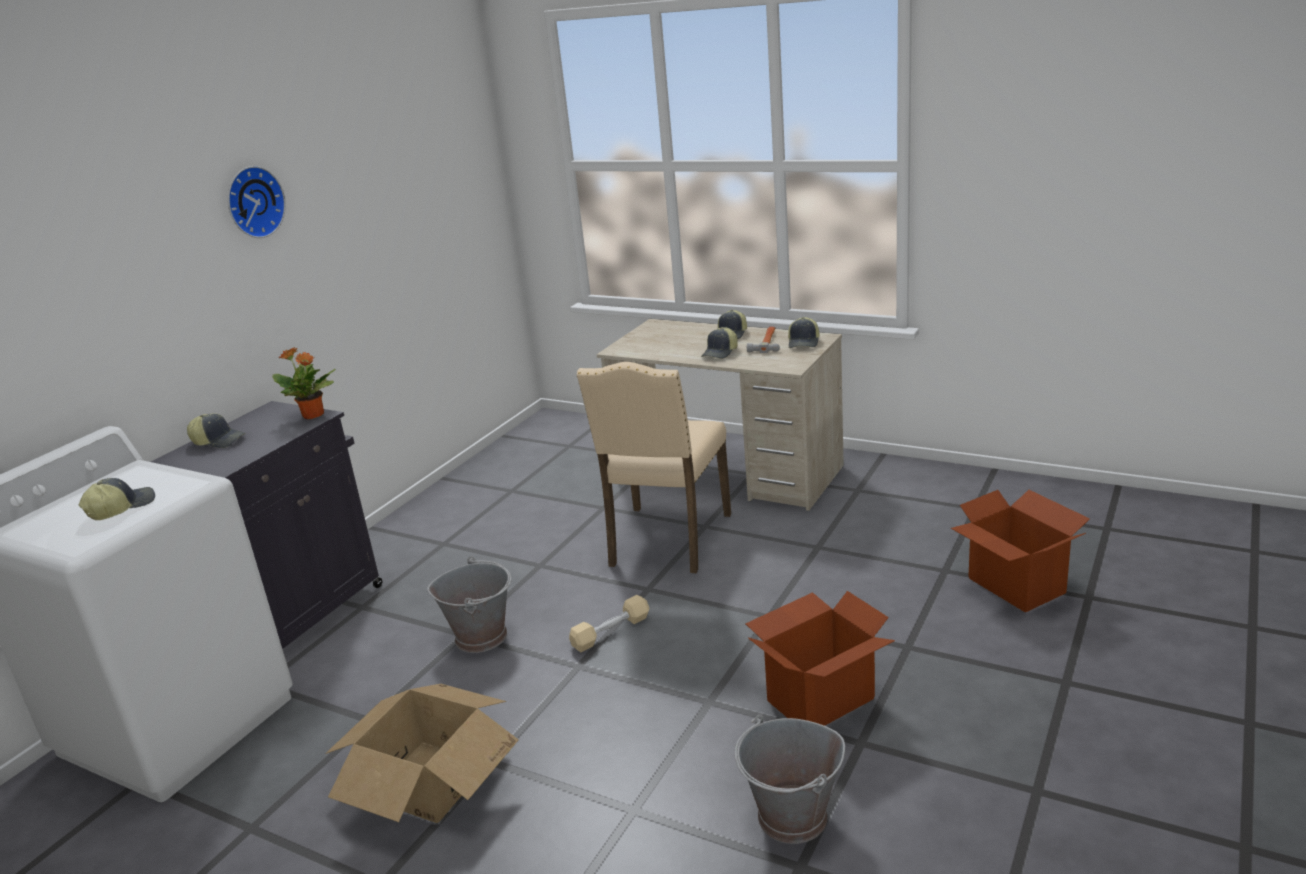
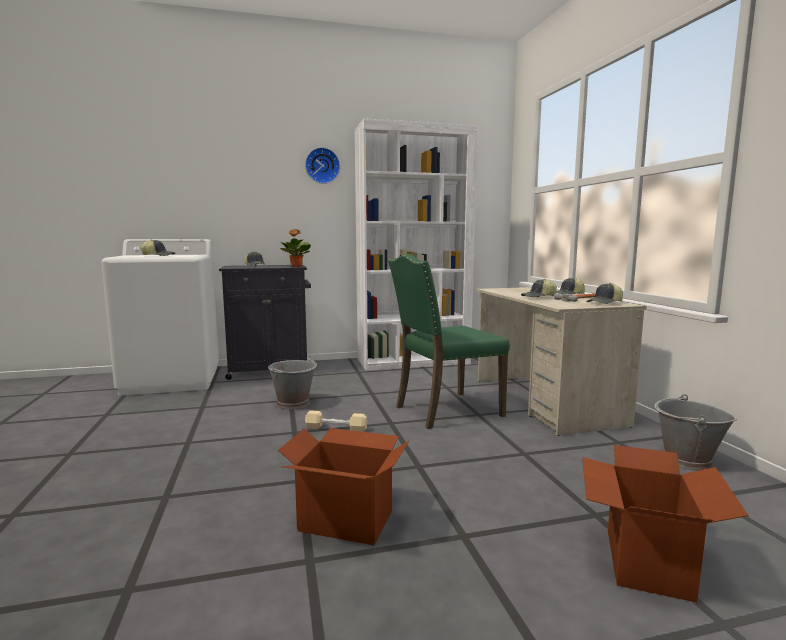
camera: 45 degrees right, 15 degrees down
(430, 780) = (162, 434): cardboard box -> none
(476, 486) = (413, 361): none -> white bookcase
(667, 541) = (445, 411): beige chair -> green chair
(792, 818) = (189, 562): grey bucket -> grey bucket (686, 460)

